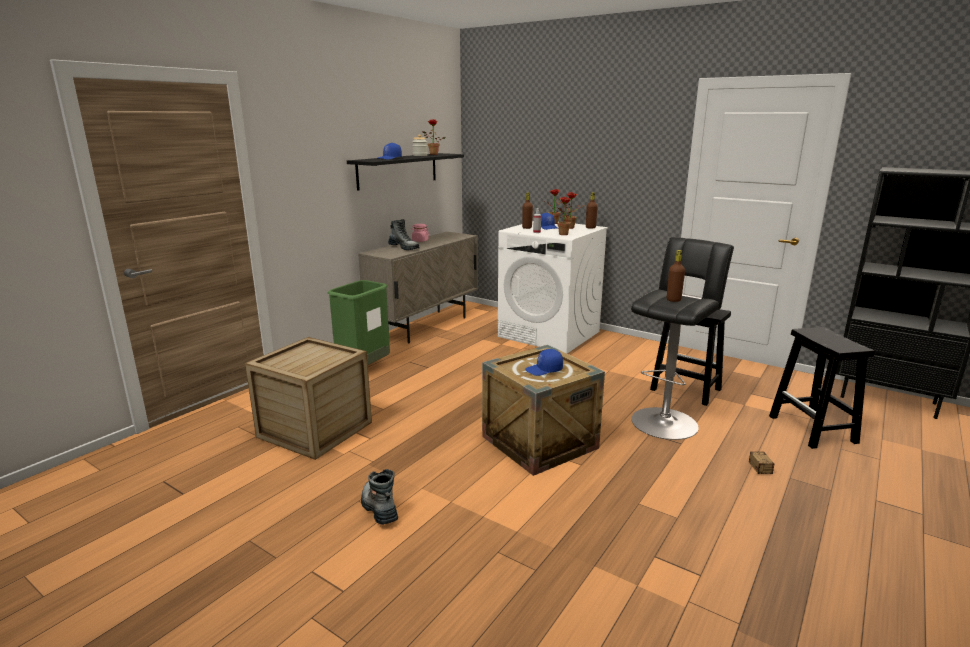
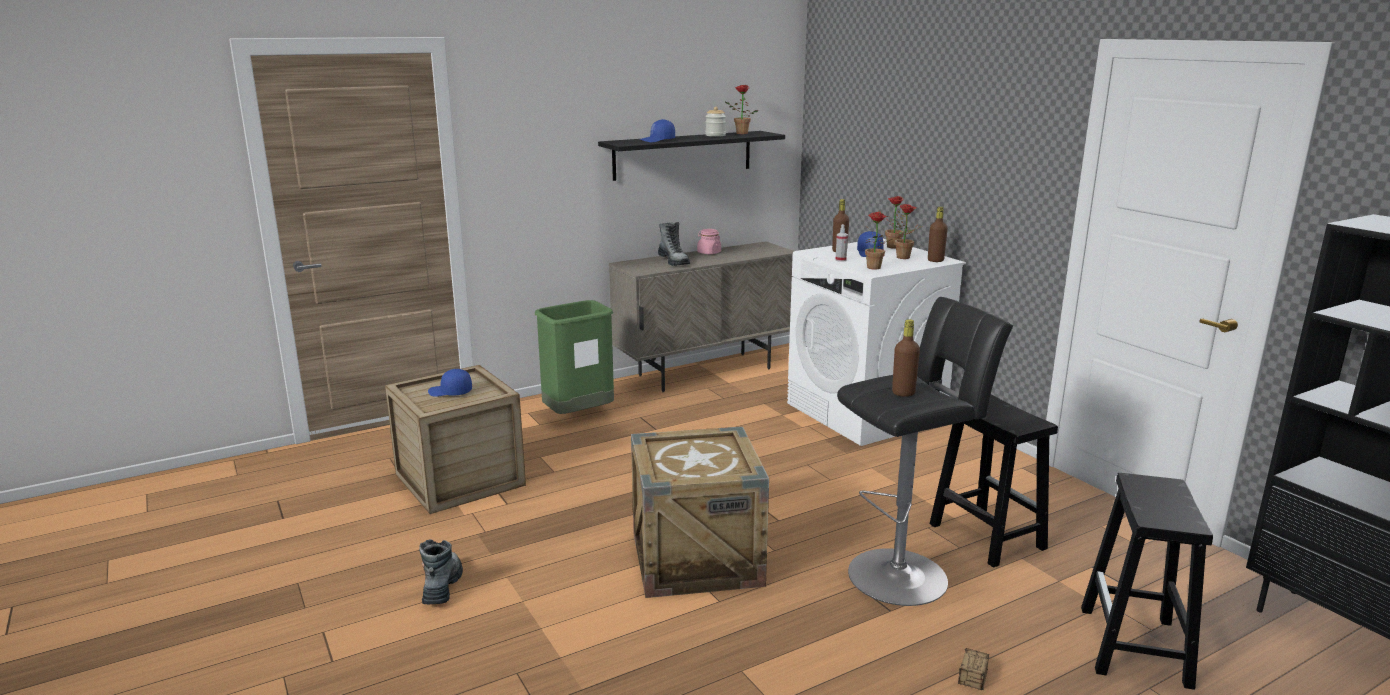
camera: 25 degrees right, 0 degrees up
(544, 370) = (696, 460): blue cap -> blue cap (450, 392)

